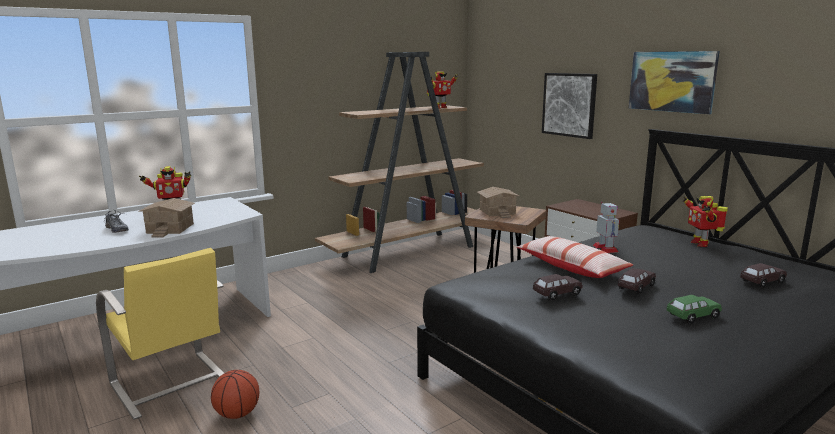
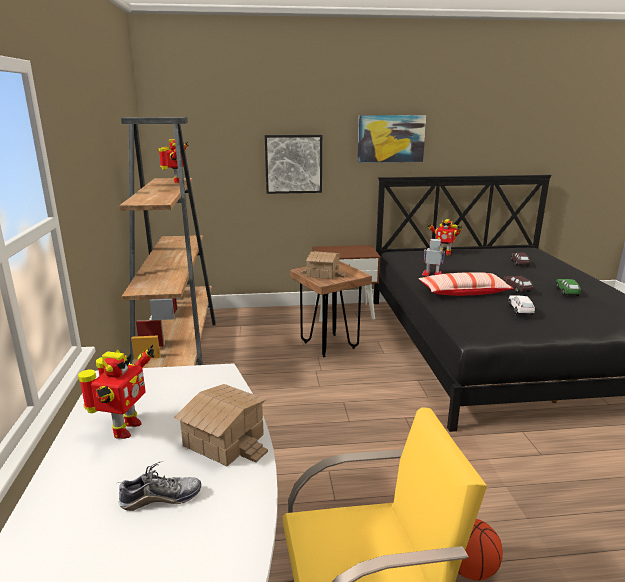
camera: 60 degrees left, 5 degrees up
(557, 294) = (520, 310): brown toy car -> white toy car

